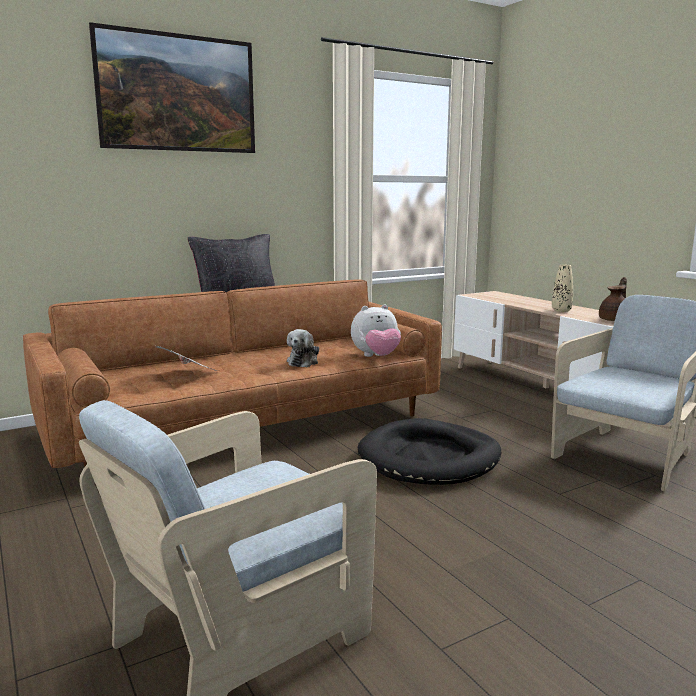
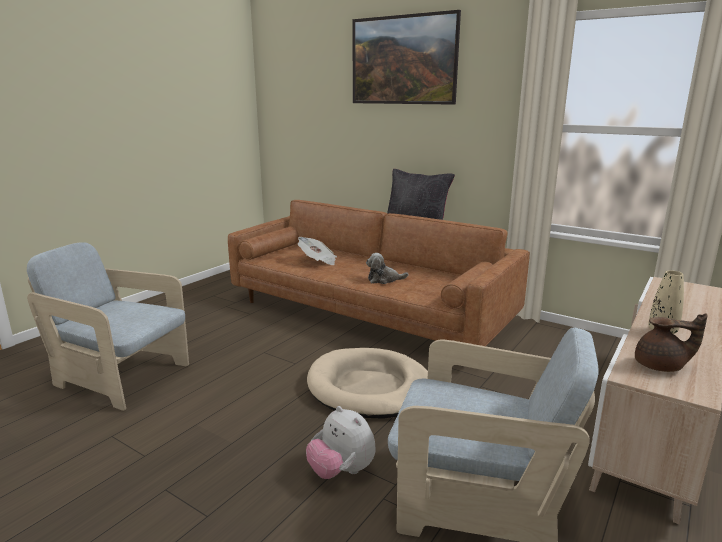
camera: 65 degrees right, 5 degrees up
(376, 357) = (429, 297): plush toy -> plush toy (341, 471)
(429, 458) = (370, 387): black dog bed -> beige dog bed

